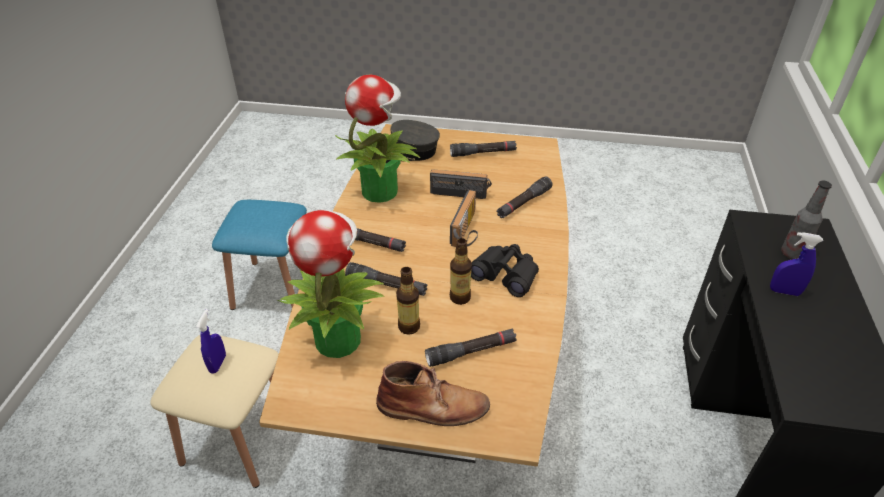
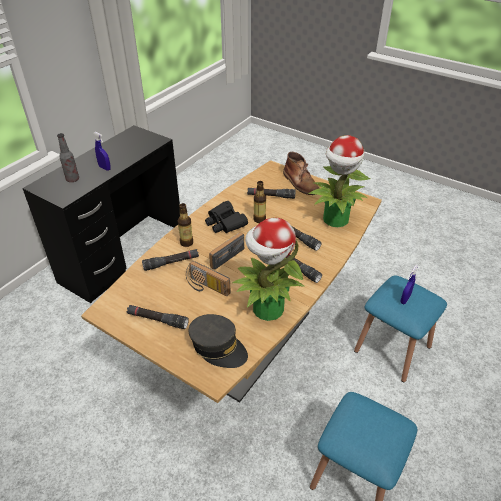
camera: 155 degrees left, 0 degrees up
(239, 439) = (392, 349): beige stool -> blue stool
(409, 327) = (295, 214): bottle -> bottle (186, 243)
(434, 407) = (301, 183): brown boot -> brown boot turned 150 degrees counterclockwise

